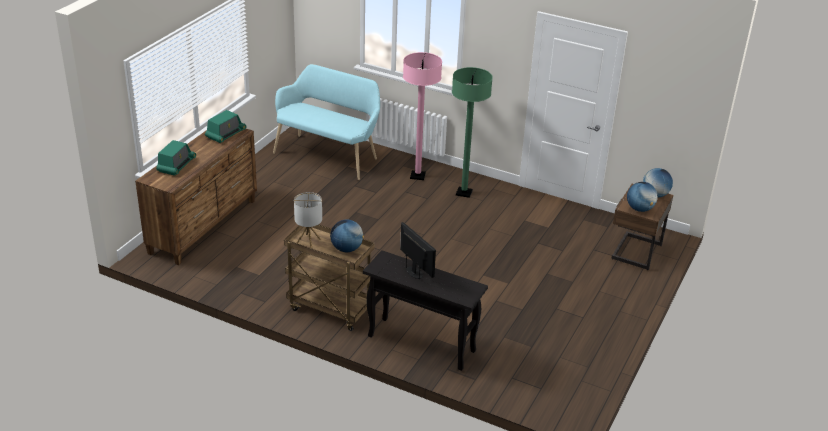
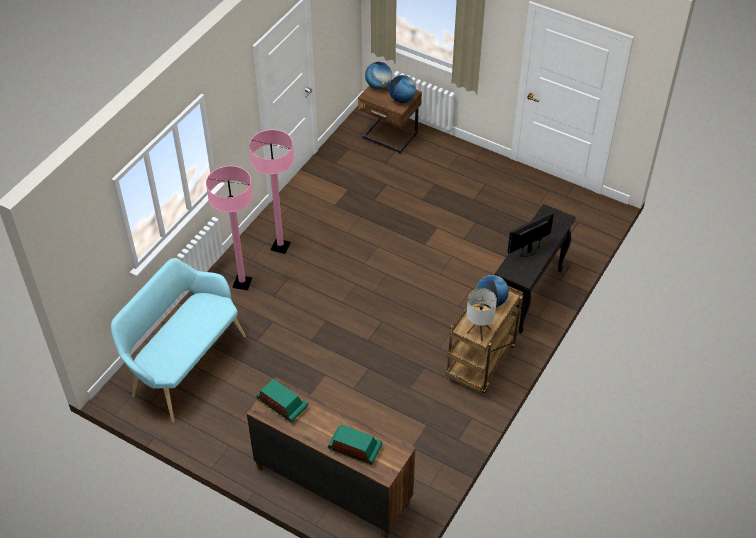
camera: 85 degrees left, 15 degrees up
(464, 193) = (280, 246): green floor lamp -> pink floor lamp

